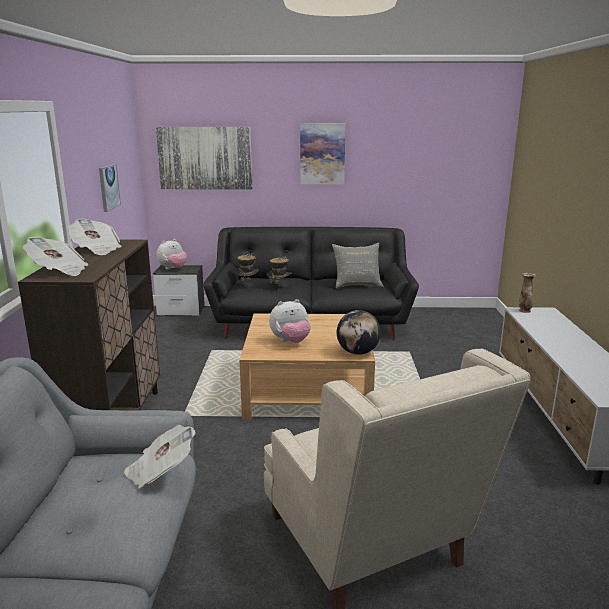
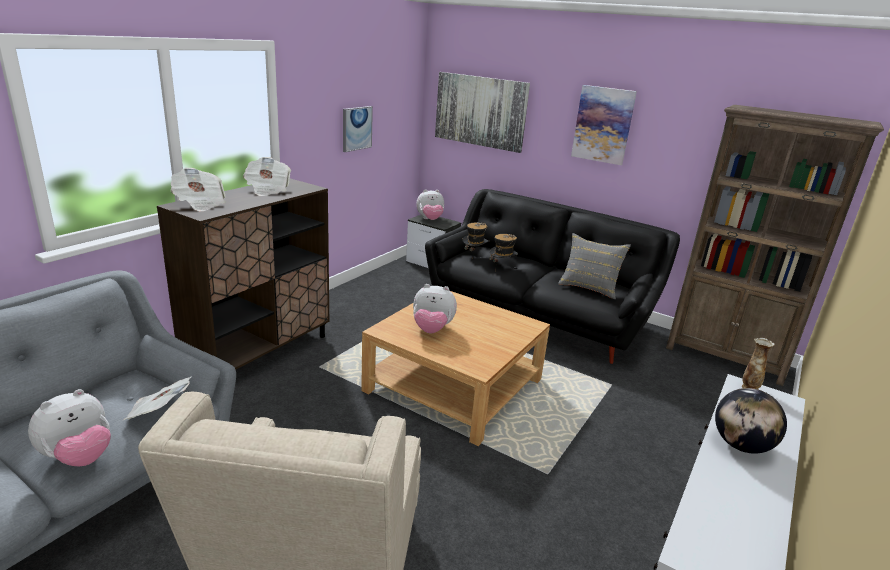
camera: 30 degrees right, 5 degrees up
(133, 533) = (79, 457): none -> plush toy
(357, 352) = (480, 366): globe -> globe (741, 445)
(454, 314) = (726, 358): none -> brown bookcase

